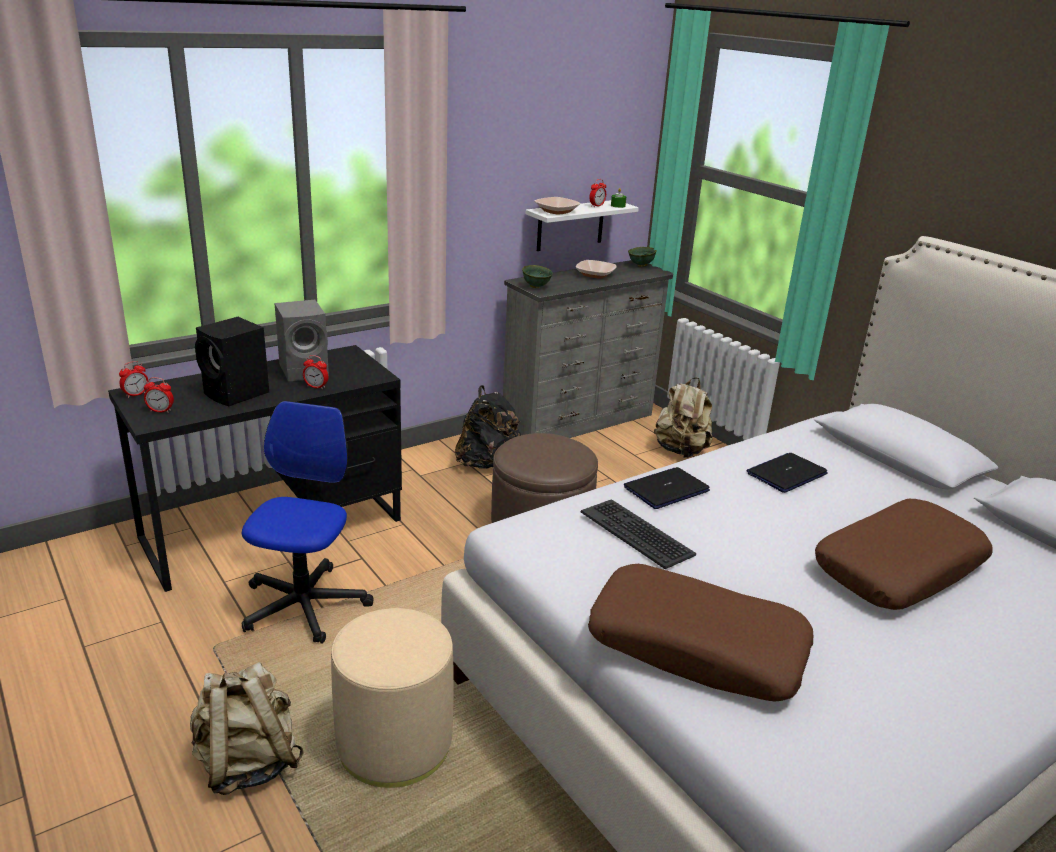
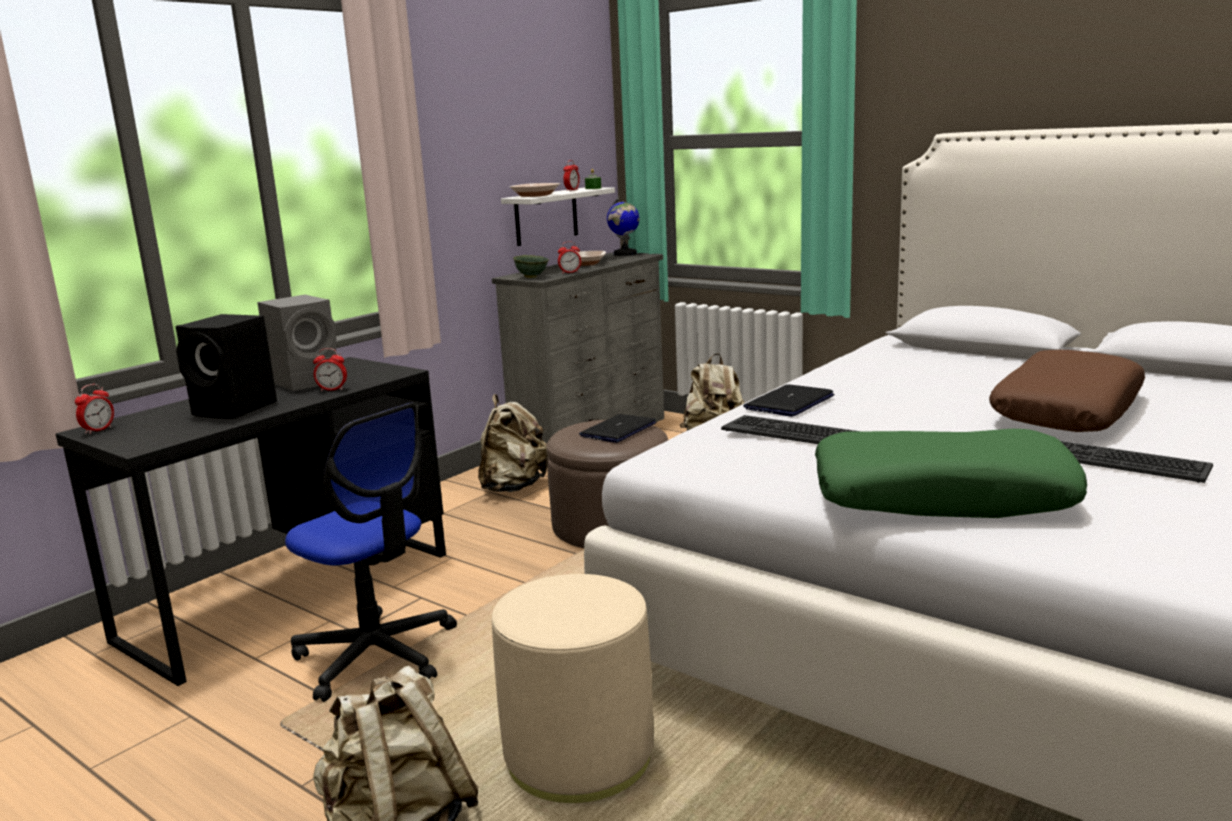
camera: 15 degrees left, 10 degrees down
(160, 411) = (145, 436): alarm clock -> alarm clock (570, 272)
(304, 605) = (376, 655): office chair -> office chair turned 135 degrees clockwise
(487, 462) = (514, 487): black backpack -> beige backpack
(641, 266) = (625, 254): green bowl -> globe
(697, 647) = (942, 496): brown pillow -> green pillow
(786, 474) = (894, 374): laptop -> laptop (618, 430)
(885, 649) = (1119, 461): none -> keyboard

